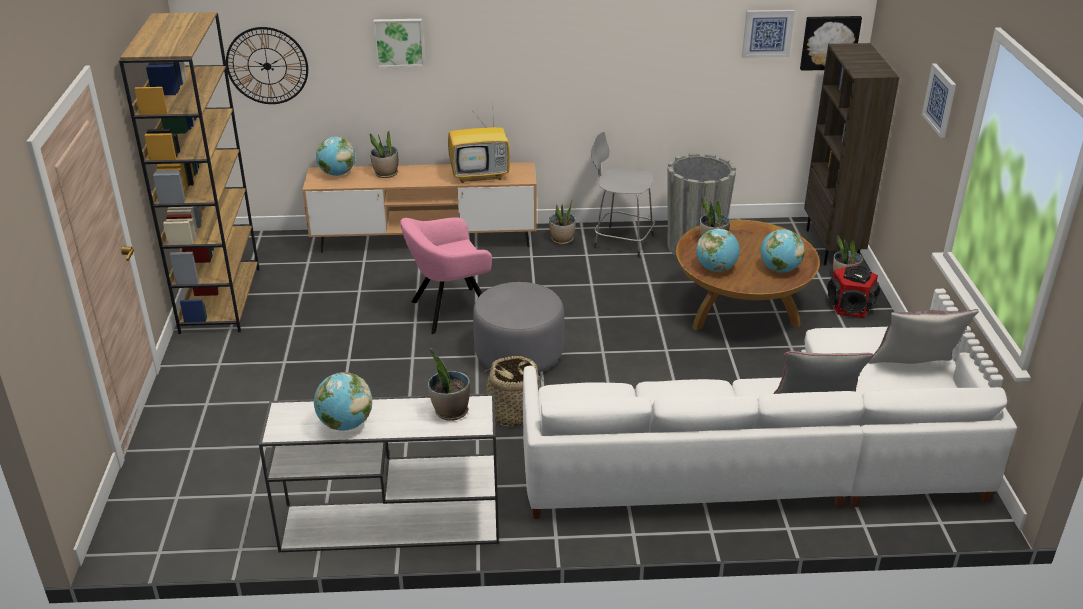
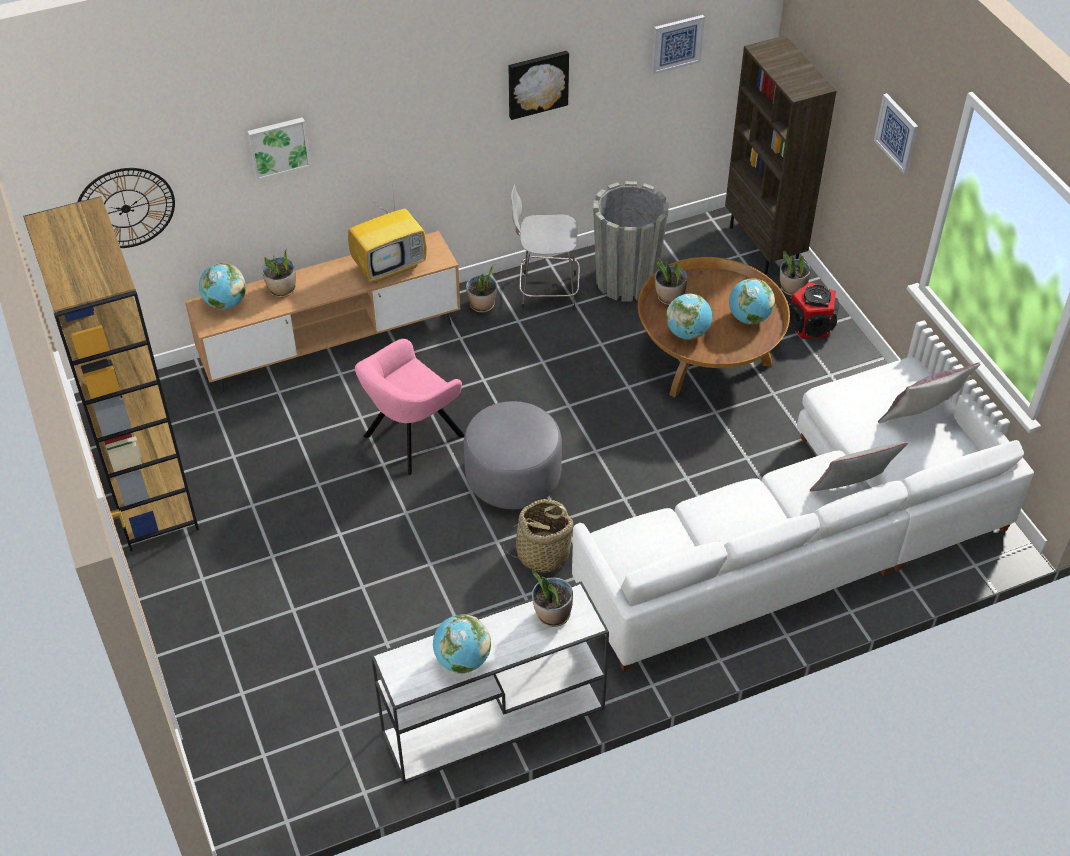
camera: 20 degrees left, 15 degrees up
(829, 42) = (740, 37): picture -> picture (537, 83)

